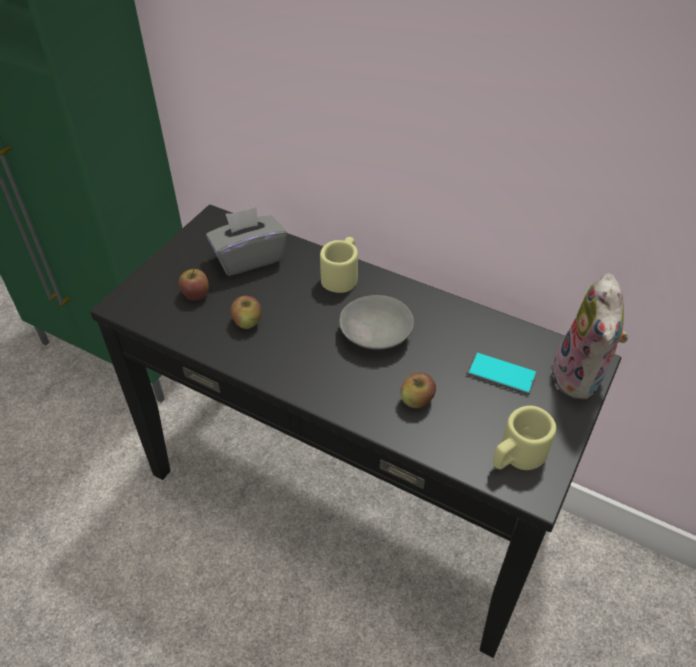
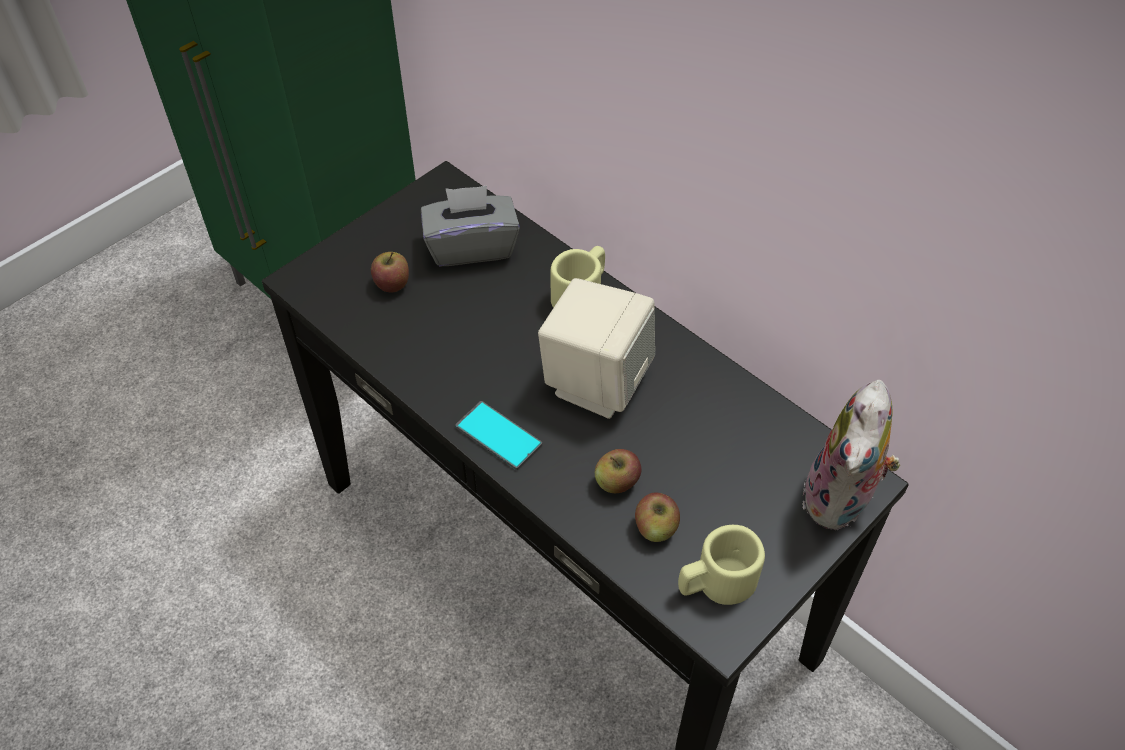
camera: 15 degrees right, 5 degrees up
(247, 321) = (443, 333): apple -> apple (655, 528)
(375, 333) = (596, 381): grey bowl -> beige speaker
(501, 374) = (737, 472): phone -> phone (498, 436)

